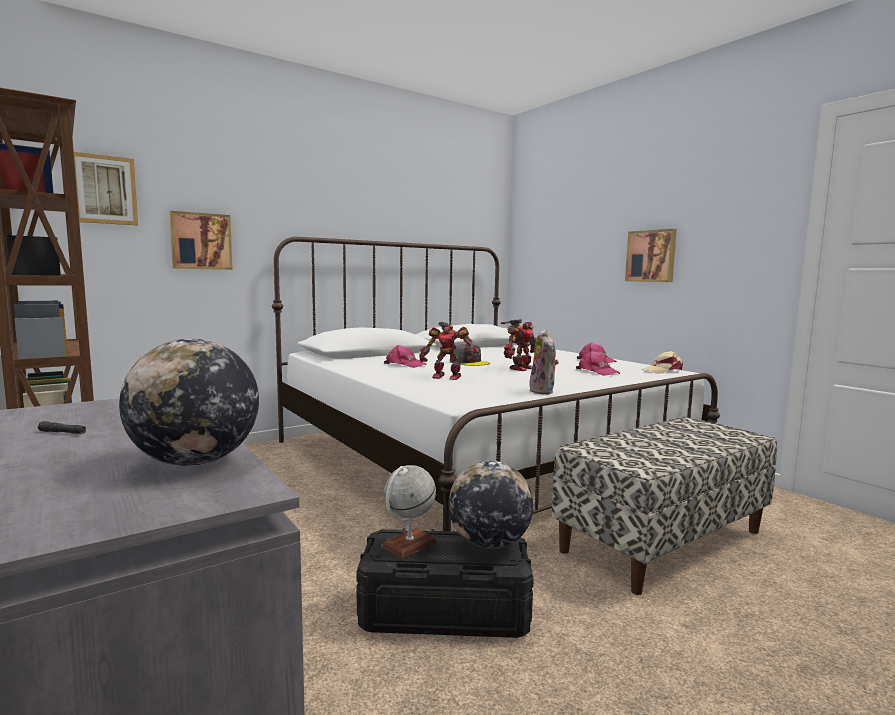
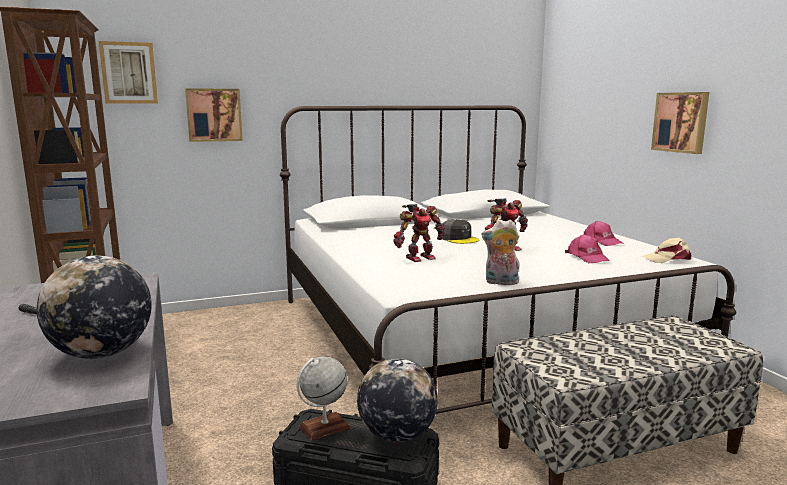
camera: 15 degrees right, 5 degrees up
(404, 364) = (390, 239): pink cap -> none
(447, 377) = (419, 257): toy robot -> toy robot turned 60 degrees counterclockwise
(544, 391) = (500, 283): plush toy -> plush toy turned 90 degrees clockwise

